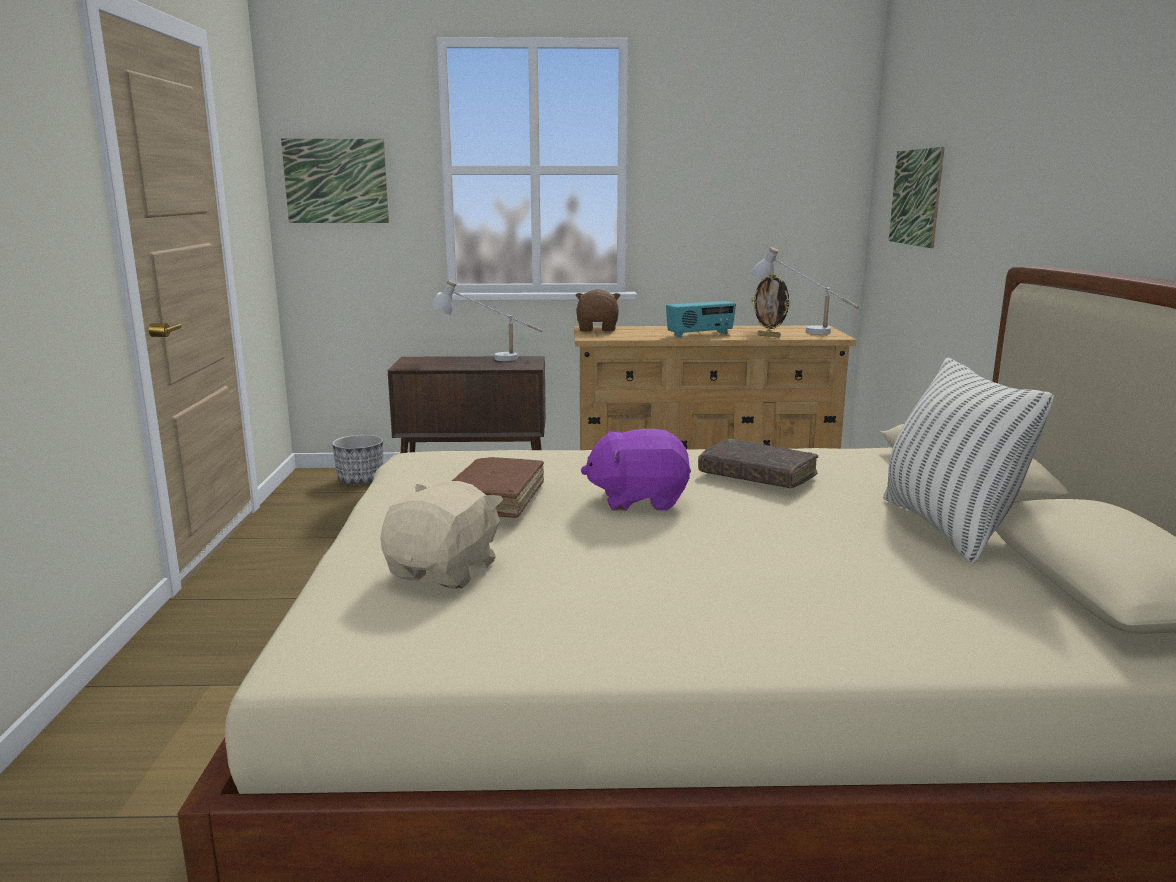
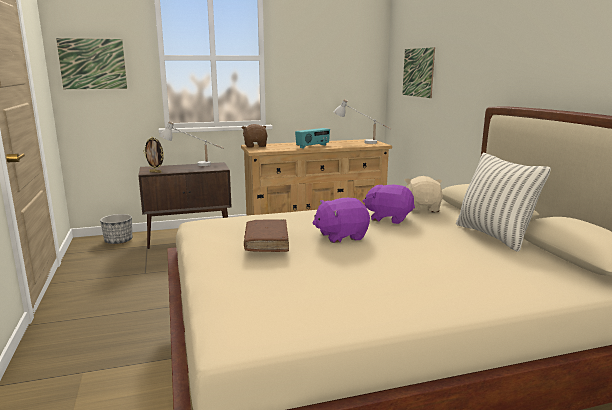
camera: 15 degrees left, 0 degrees up
(445, 571) = (268, 284): beige plush toy -> beige plush toy (423, 208)
(757, 476) = (389, 218): brown book -> purple plush toy
(769, 336) = (348, 145): picture frame -> picture frame (155, 172)

